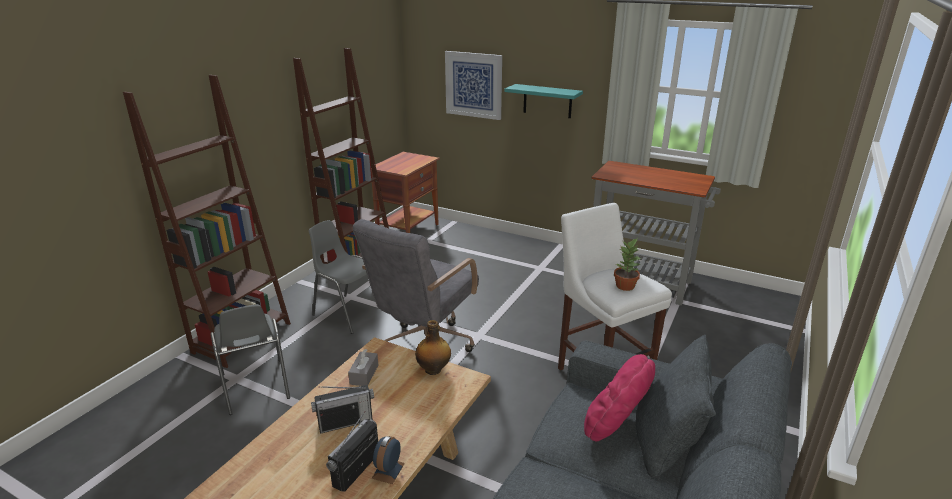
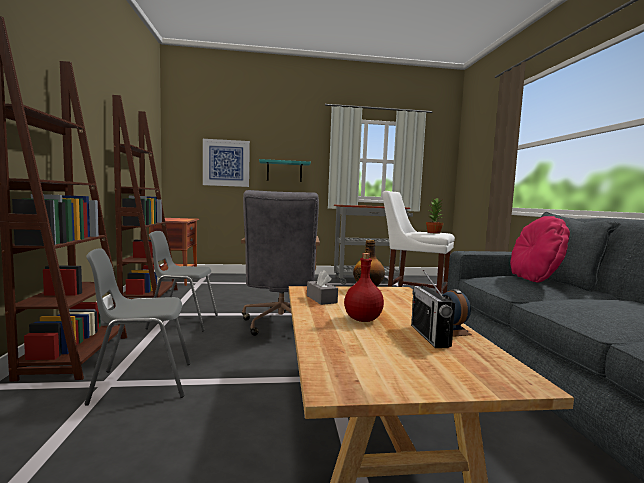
camera: 35 degrees left, 20 degrees down
(255, 387) = (142, 383): grey chair -> grey chair turned 135 degrees clockwise
(345, 422) = (362, 319): radio -> red bottle

